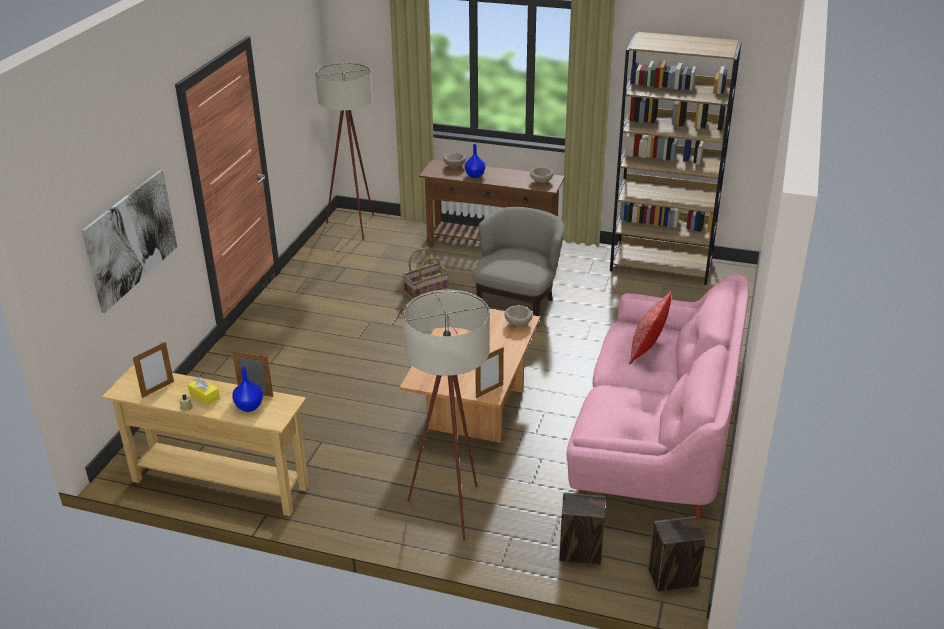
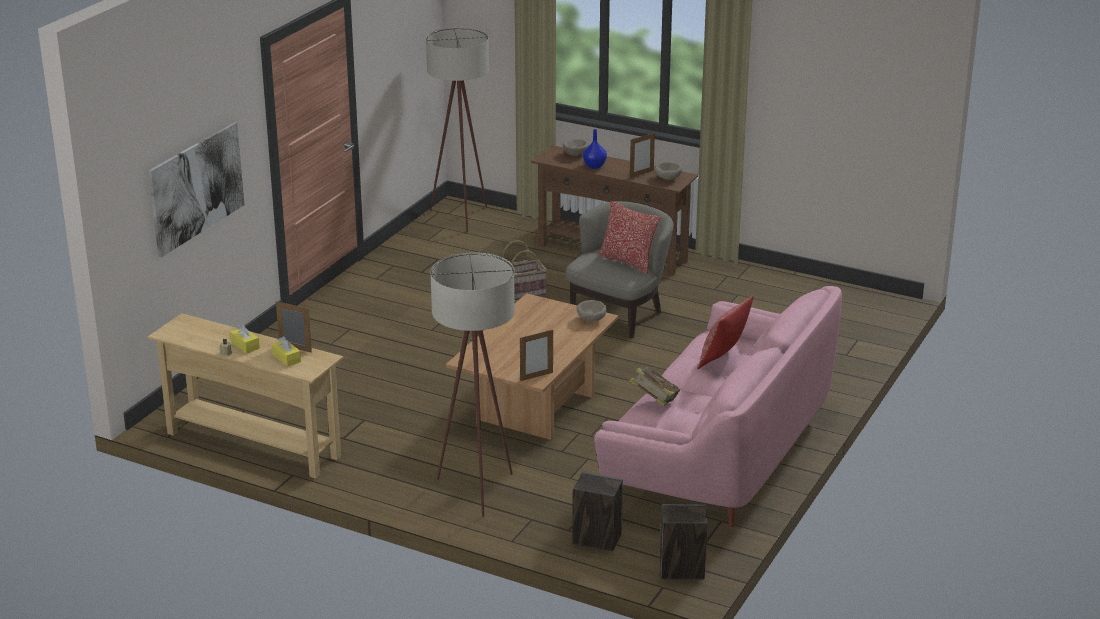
camera: 10 degrees right, 5 degrees down
(158, 389) = (202, 335): picture frame -> picture frame (641, 174)
(250, 407) = (286, 358): blue vase -> yellow tissue box
(526, 261) = (628, 262): none -> pillow
(605, 405) = (654, 402): none -> book
(661, 265) = (804, 290): brown bookcase -> none

